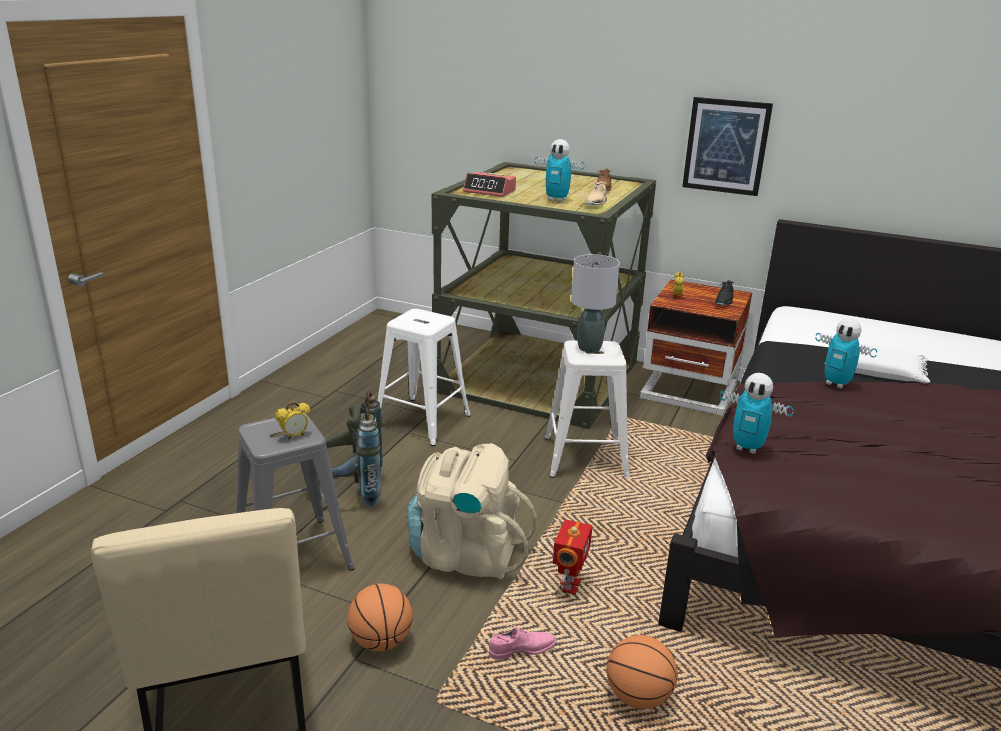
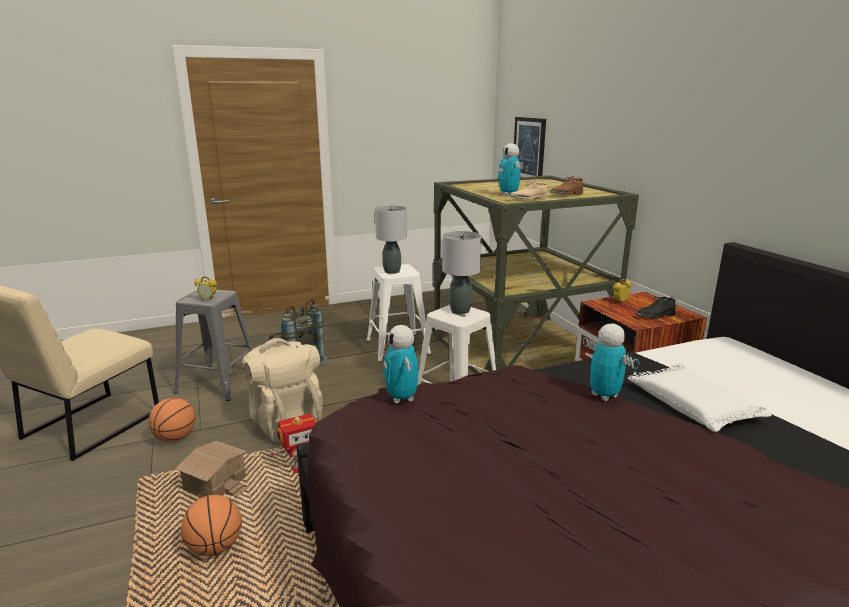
camera: 45 degrees right, 5 degrees down
(421, 323) = (391, 271): none -> grey table lamp
(490, 191) = (479, 186): alarm clock -> none
(522, 650) = (216, 482): pink shoe -> toy house
(726, 146) = (695, 163): picture -> picture (529, 149)
(836, 384) = (604, 395): toy robot -> toy robot turned 150 degrees clockwise

